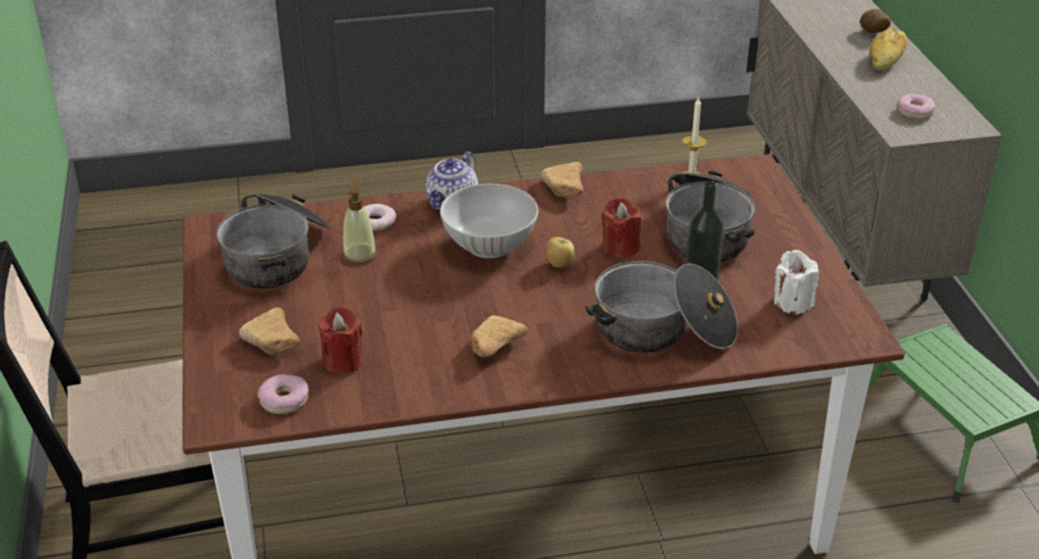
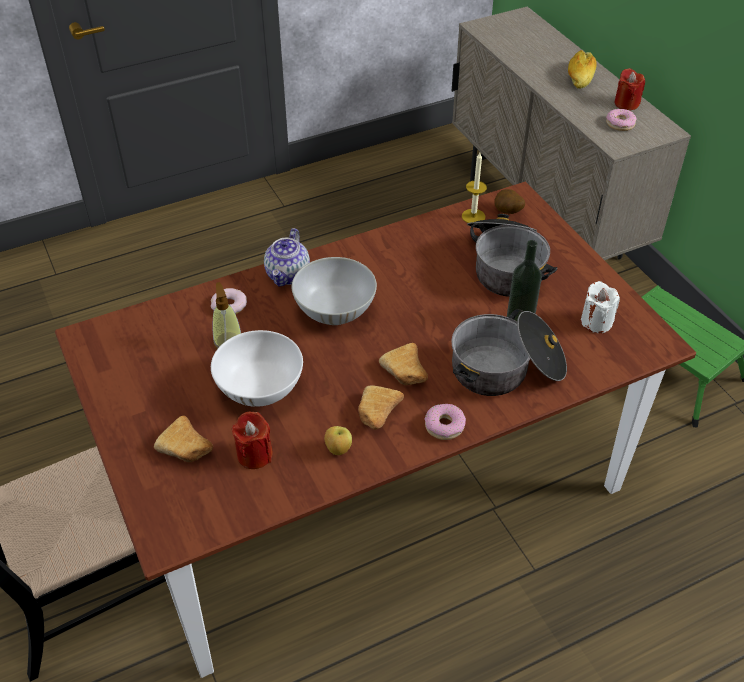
camera: 15 degrees left, 10 degrees up
(278, 257) = (157, 357): cooking pot -> none
(284, 400) = (218, 506): donut -> donut (444, 425)
(376, 303) = (260, 389): none -> white bowl
(559, 264) = (399, 320): apple -> apple (338, 449)
(565, 190) = (377, 245): bread -> bread (406, 374)
(620, 247) = (442, 294): red candle -> red candle (626, 103)
(872, 33) = (560, 54): potato -> potato (507, 213)

